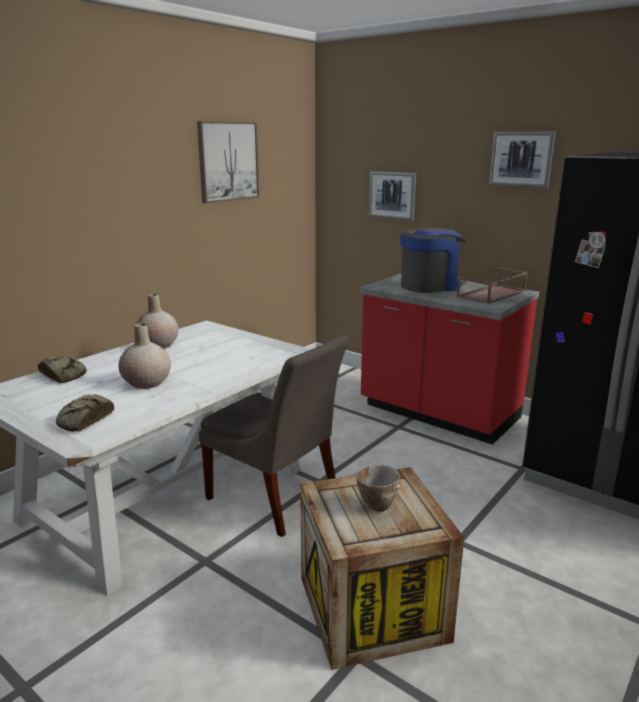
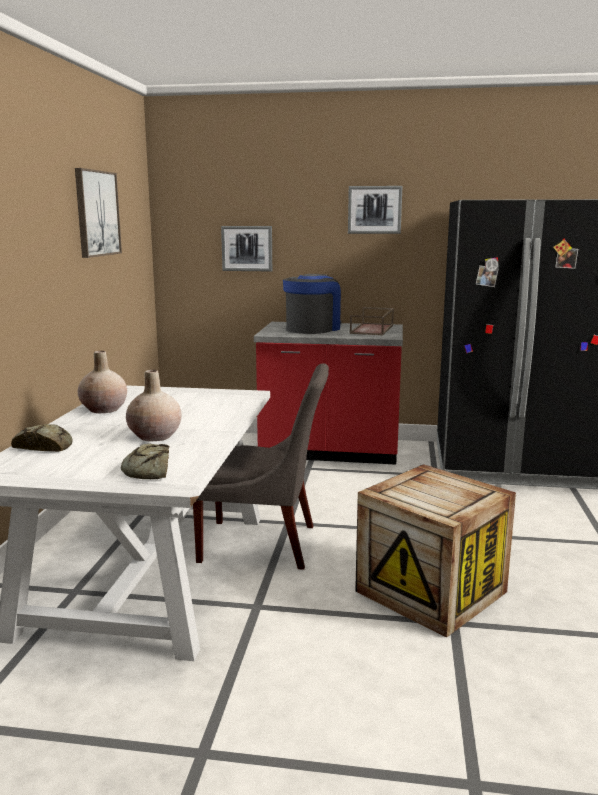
camera: 30 degrees left, 5 degrees down
(375, 506) = (435, 491): bowl -> none

